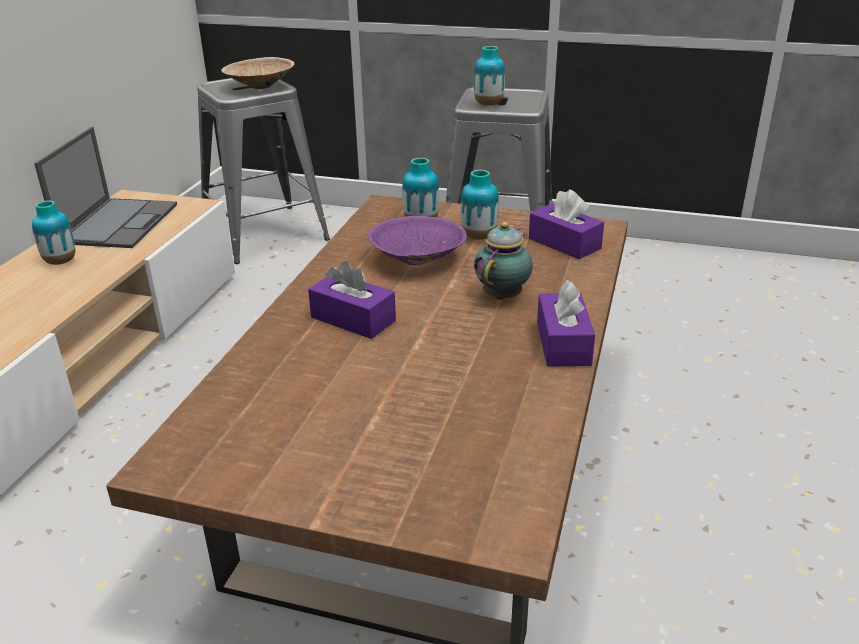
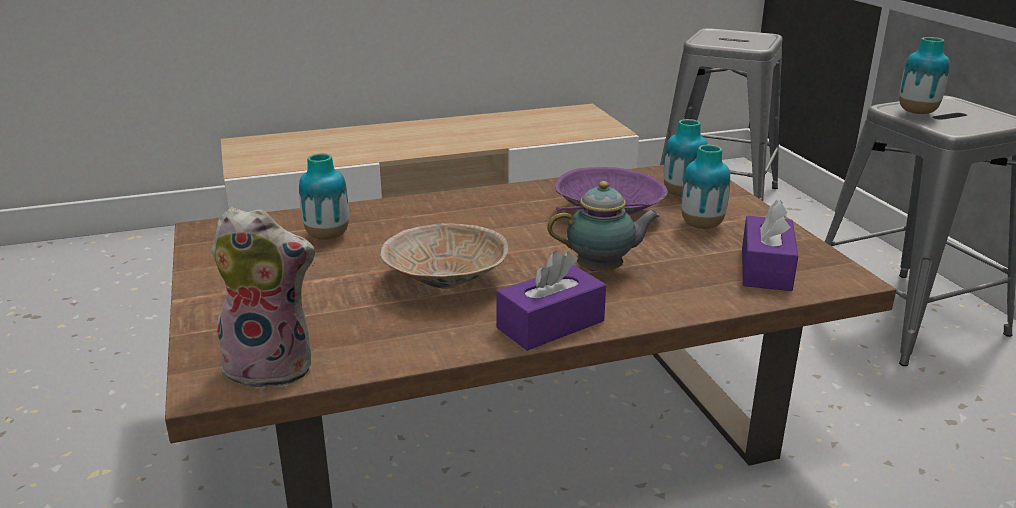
camera: 55 degrees right, 5 degrees down
(60, 261) = (465, 129): vase -> vase (327, 236)
(119, 223) = (544, 122): laptop -> none
(259, 86) = (741, 41): beige bowl -> beige bowl (444, 279)
(353, 319) = (467, 223): purple tissue box -> none
(509, 492) = (273, 366): none -> plush toy

